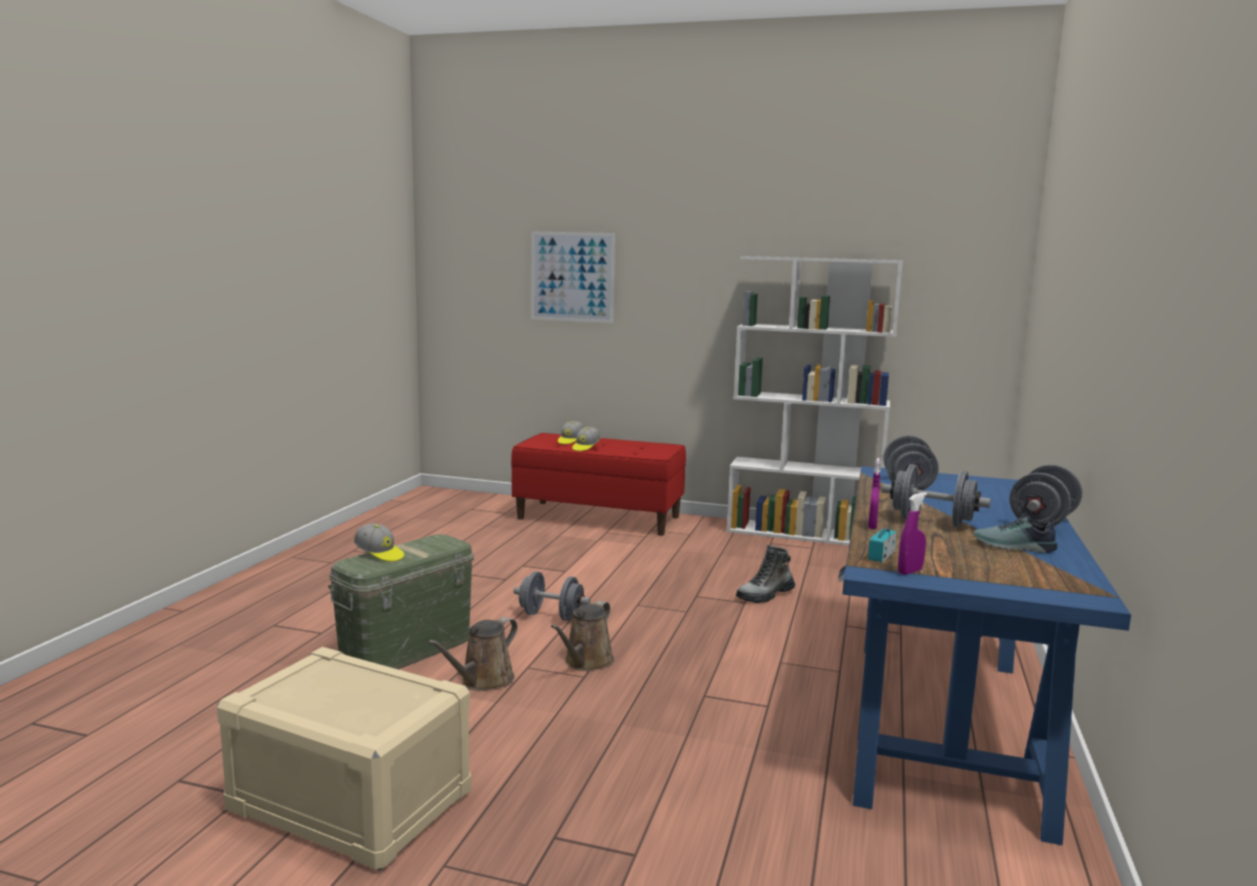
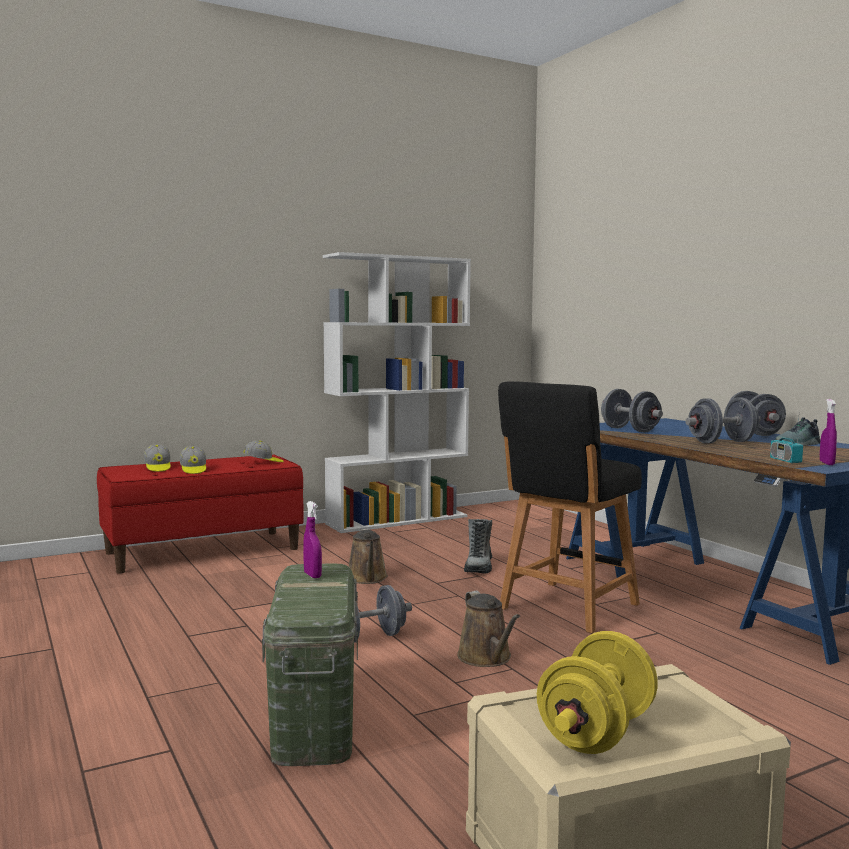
camera: 45 degrees left, 5 degrees down
(309, 692) = (596, 732): none -> yellow dumbbell
(379, 554) = (296, 598): cap -> cap (263, 462)
(483, 681) = (451, 709): brown watering can -> brown watering can (367, 579)
(572, 277) = (125, 276): picture -> none
(744, 654) = (565, 608): none -> black stool
(872, 526) = (713, 449): purple spray bottle -> purple spray bottle (312, 575)

